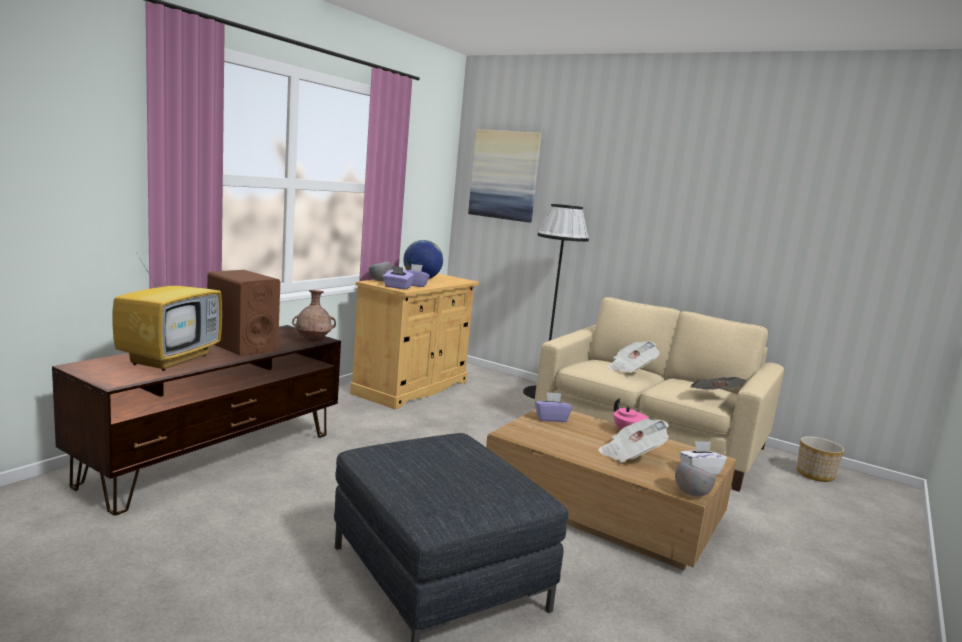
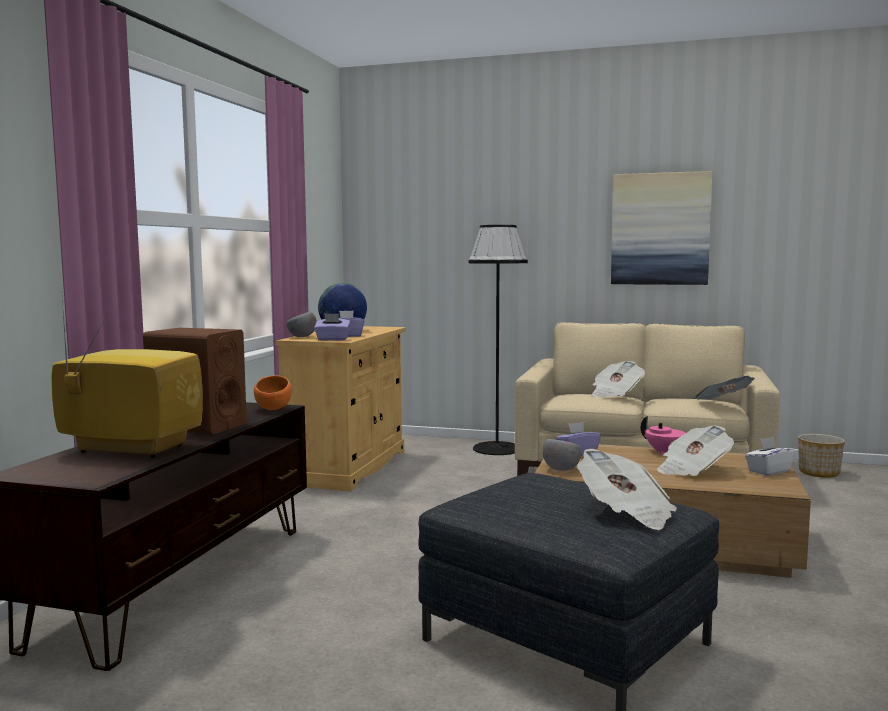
camera: 15 degrees left, 5 degrees down
(170, 359) = (128, 449): television -> television turned 75 degrees counterclockwise
(313, 340) = (273, 409): brown vase -> orange bowl
(482, 490) = (626, 514): none -> newspaper
(504, 175) = (407, 202): picture -> picture (660, 229)
(691, 493) = (785, 490): grey bowl -> grey bowl (560, 470)

